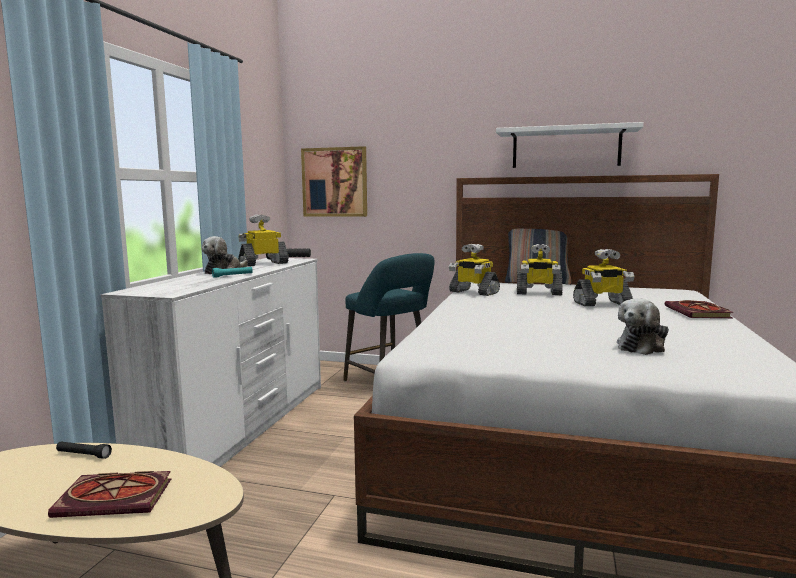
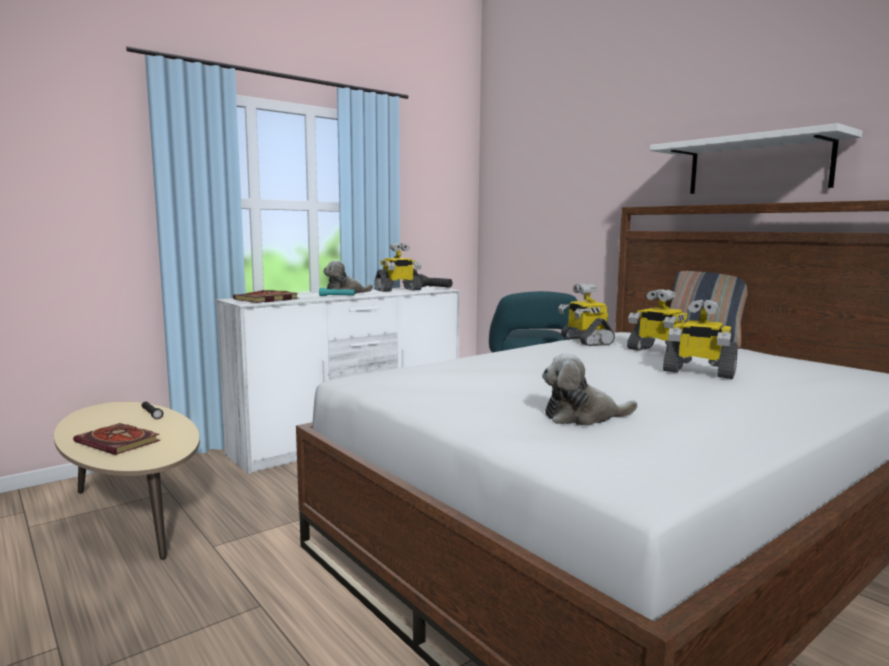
camera: 35 degrees right, 0 degrees up
(263, 264) = (398, 290): toy robot -> toy robot turned 150 degrees clockwise
(335, 182) = (516, 212): picture -> none
(699, 313) = (805, 402): book -> book (266, 299)

